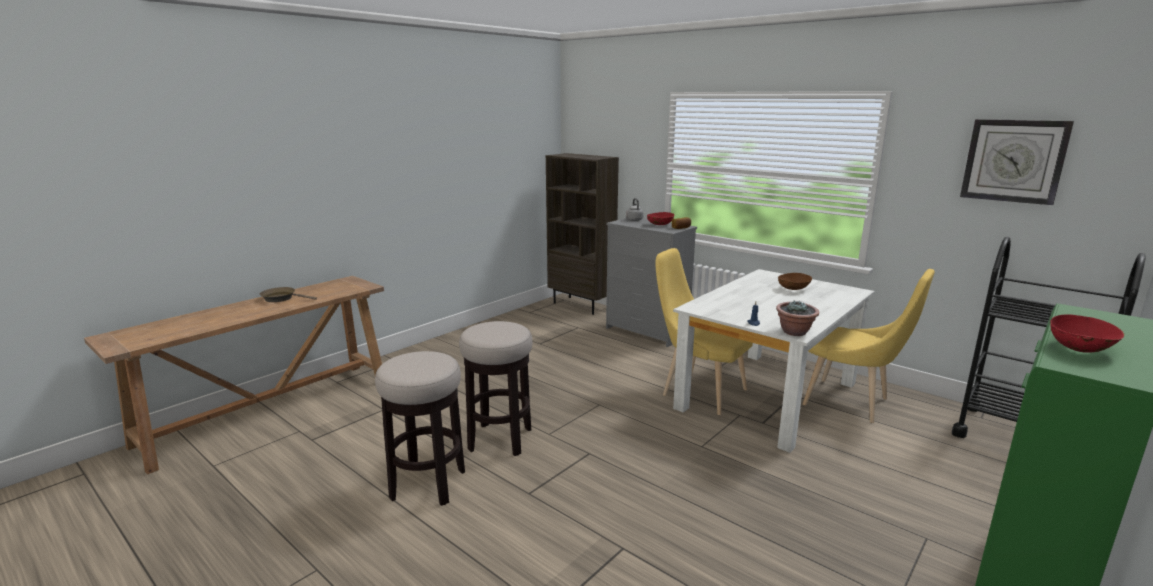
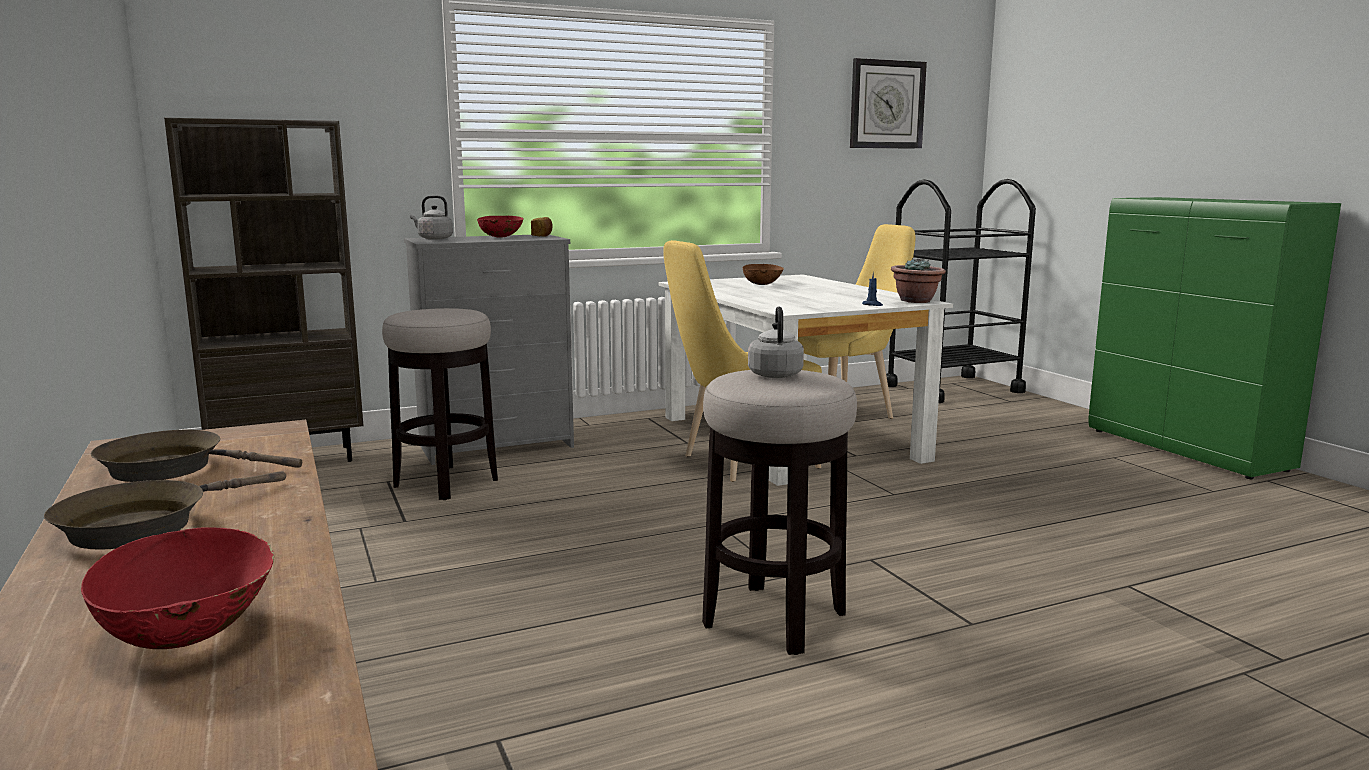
camera: 65 degrees left, 5 degrees down
(327, 288) = (172, 468): none -> brown frying pan
(427, 484) = (905, 716): stool -> stool (446, 483)
(500, 328) = (775, 374): none -> grey kettle
(1080, 349) = (1244, 201): red bowl -> red bowl (190, 633)

